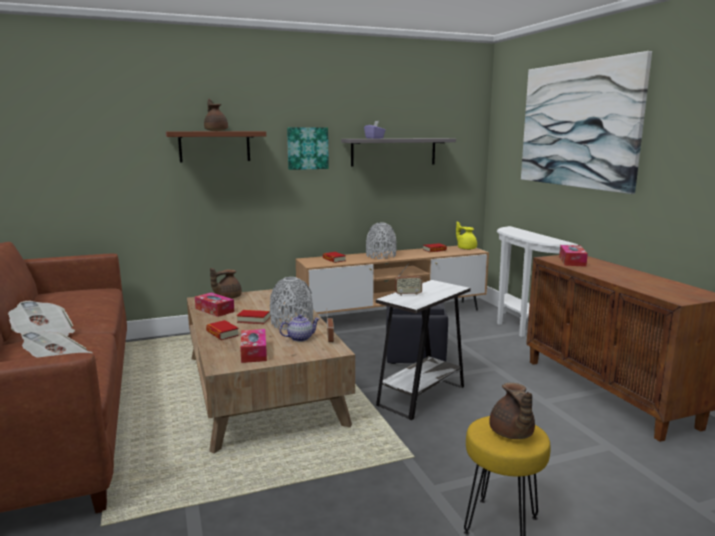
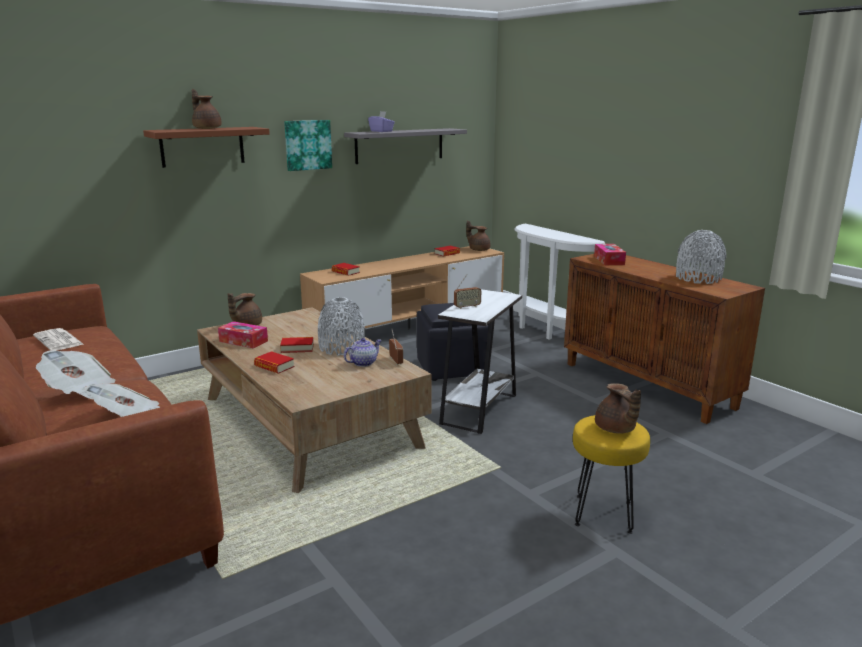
camera: 15 degrees left, 5 degrees up
(69, 296) = (59, 340): none -> newspaper
(254, 352) = (325, 383): tissue box -> none
(381, 256) = (394, 264): grey vase -> grey vase (698, 278)
(466, 248) = (478, 249): yellow teapot -> brown teapot
(578, 125) = (601, 118): picture -> none

